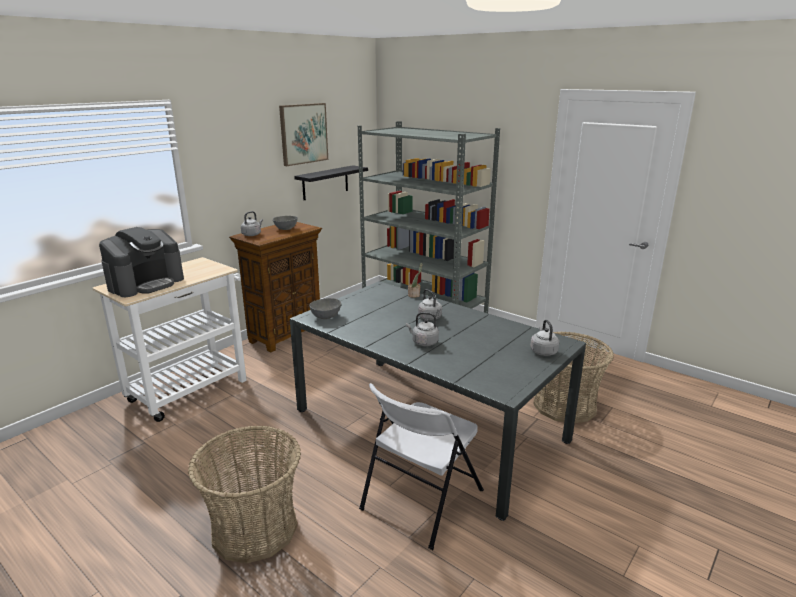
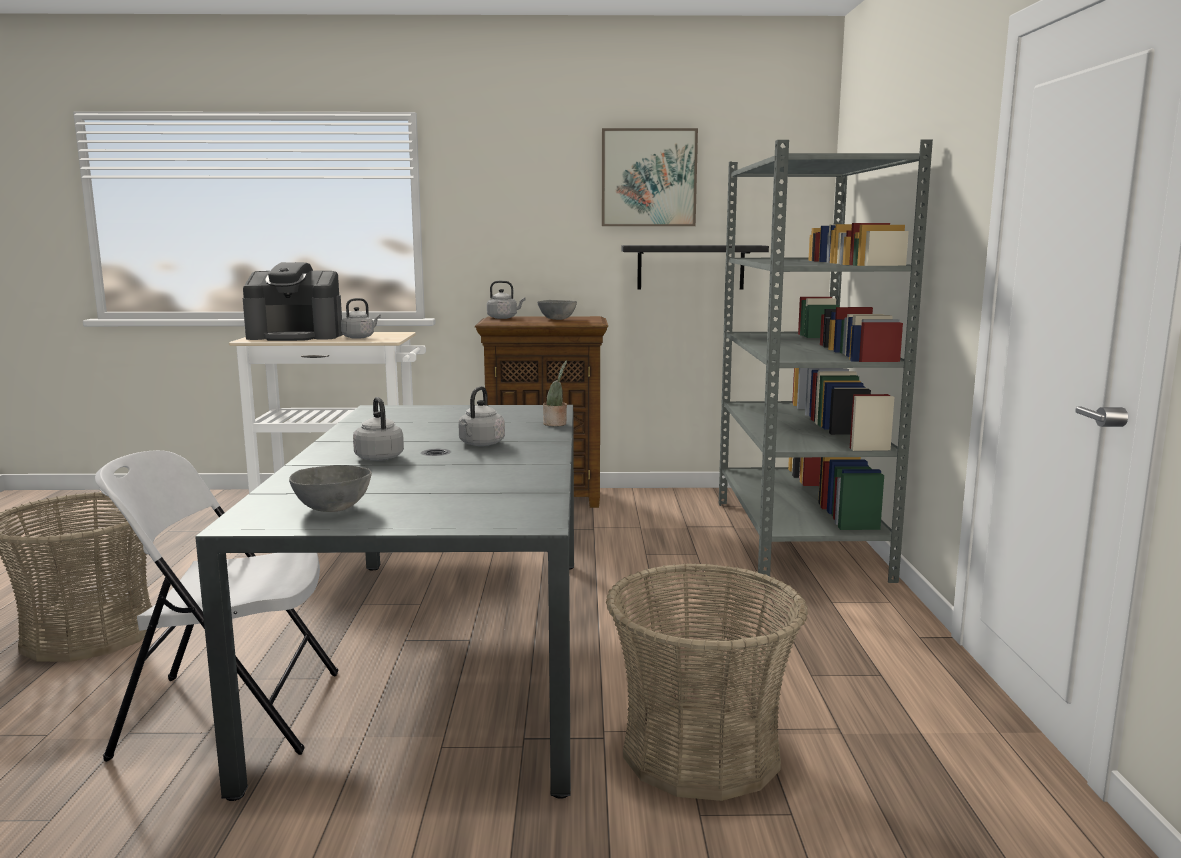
camera: 50 degrees right, 10 degrees down
(326, 317) = (390, 413): grey bowl -> grey bowl (333, 509)
(543, 351) = (463, 515): grey kettle -> grey kettle (360, 337)

